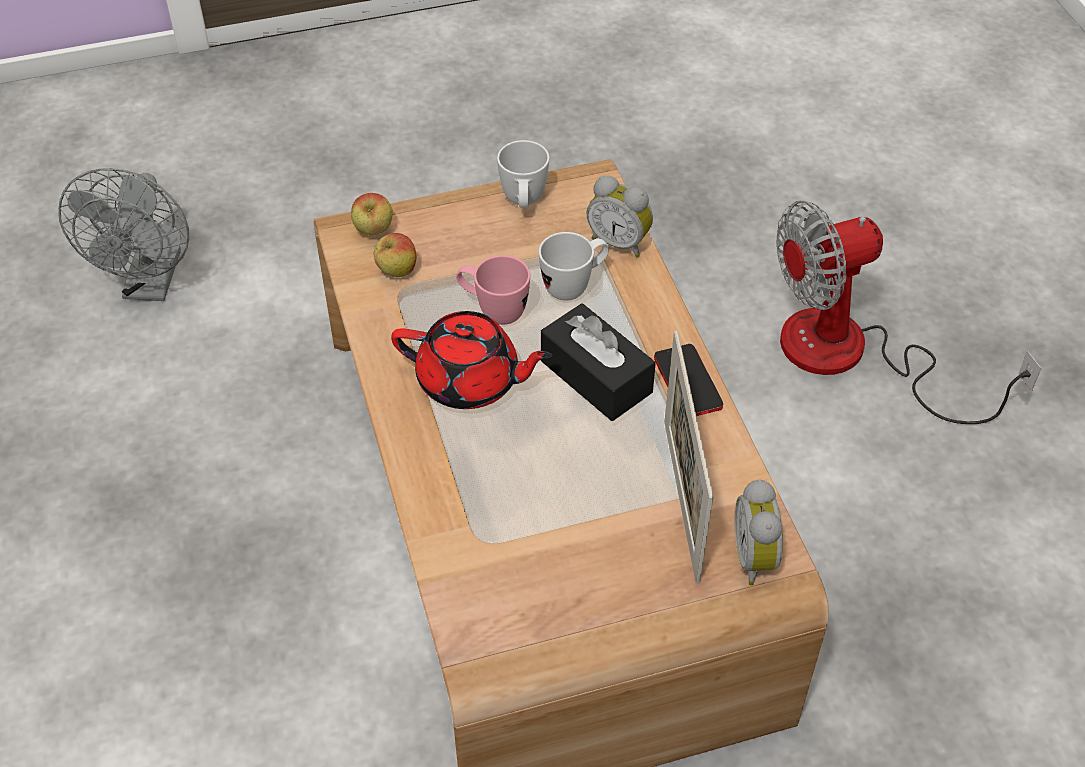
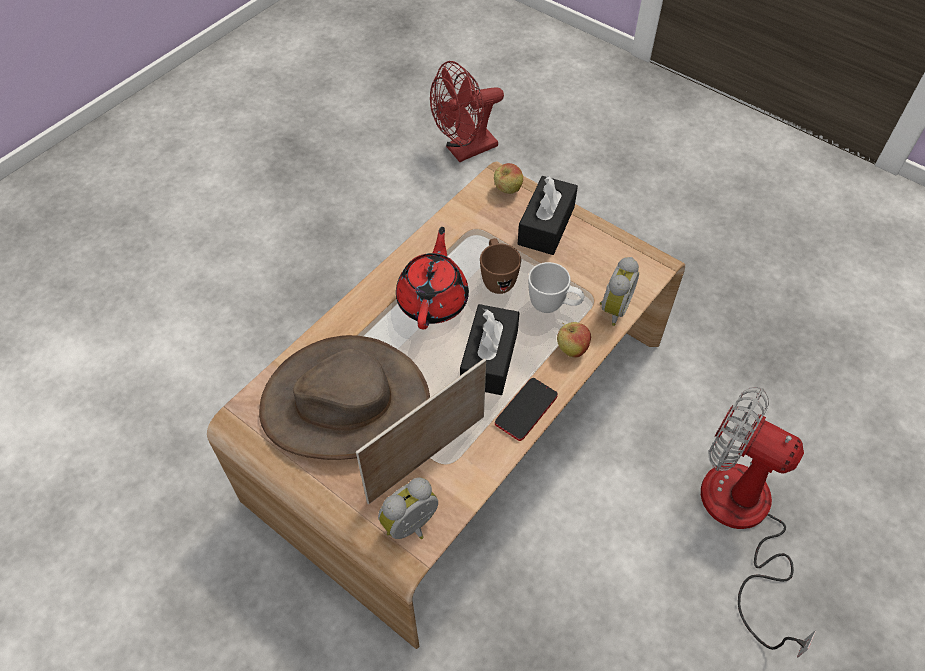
camera: 55 degrees right, 5 degrees up
(150, 285) = (465, 150): grey fan -> red fan
(396, 272) = (486, 218): apple -> apple (571, 349)
(458, 229) = (546, 225): none -> black tissue box
(470, 381) = (433, 300): red teapot -> red teapot turned 150 degrees counterclockwise
(493, 310) = (497, 279): pink mug -> brown mug
(523, 203) = (597, 243): white mug -> none
(544, 538) = (345, 403): none -> brown hat
(620, 242) = (612, 308): alarm clock -> alarm clock turned 150 degrees counterclockwise

